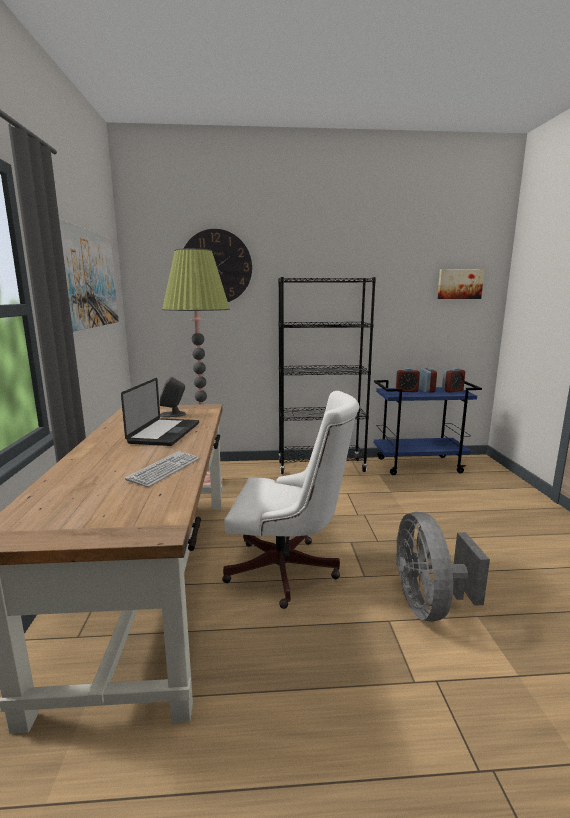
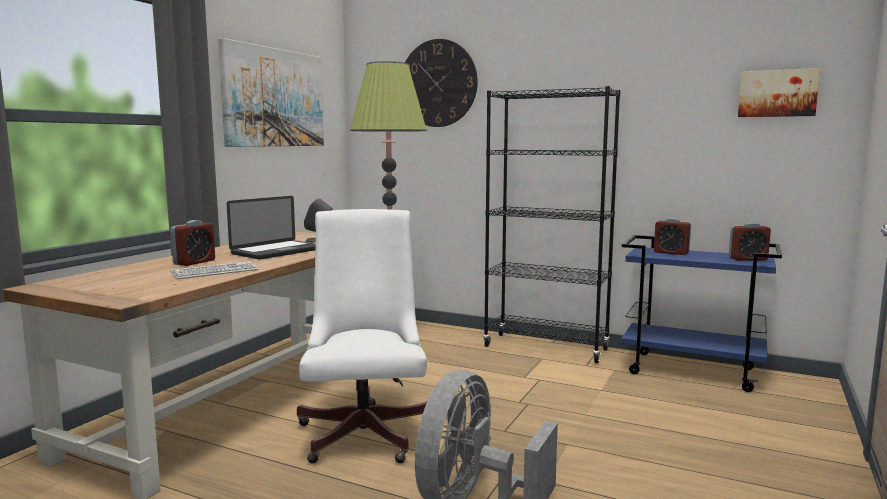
camera: 30 degrees right, 5 degrees down
(289, 571) = (366, 430): white office chair -> white office chair turned 135 degrees counterclockwise
(426, 390) = (705, 255): alarm clock -> alarm clock (194, 262)

